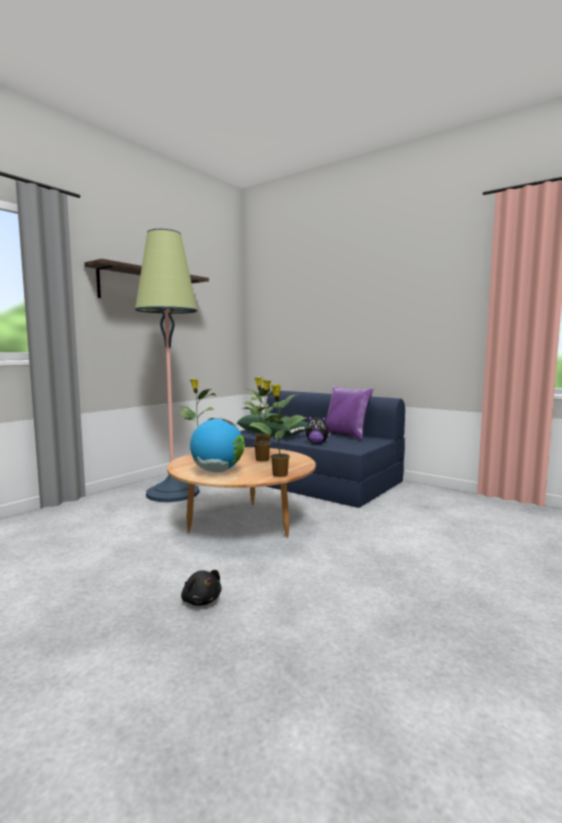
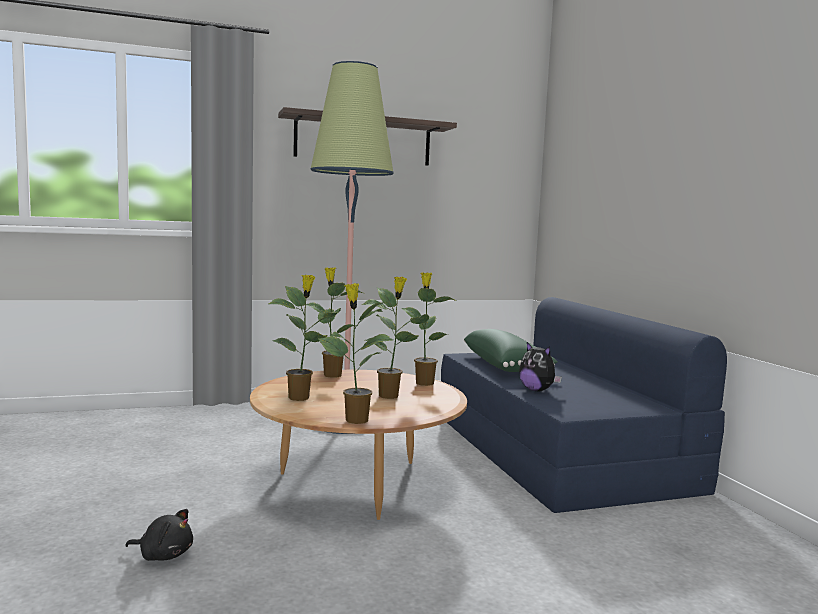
camera: 35 degrees right, 0 degrees up
(201, 600) = (164, 555): black plush toy -> black plush toy turned 75 degrees counterclockwise
(217, 471) = (300, 398): globe -> potted plant
(346, 436) = (616, 388): purple pillow -> none

